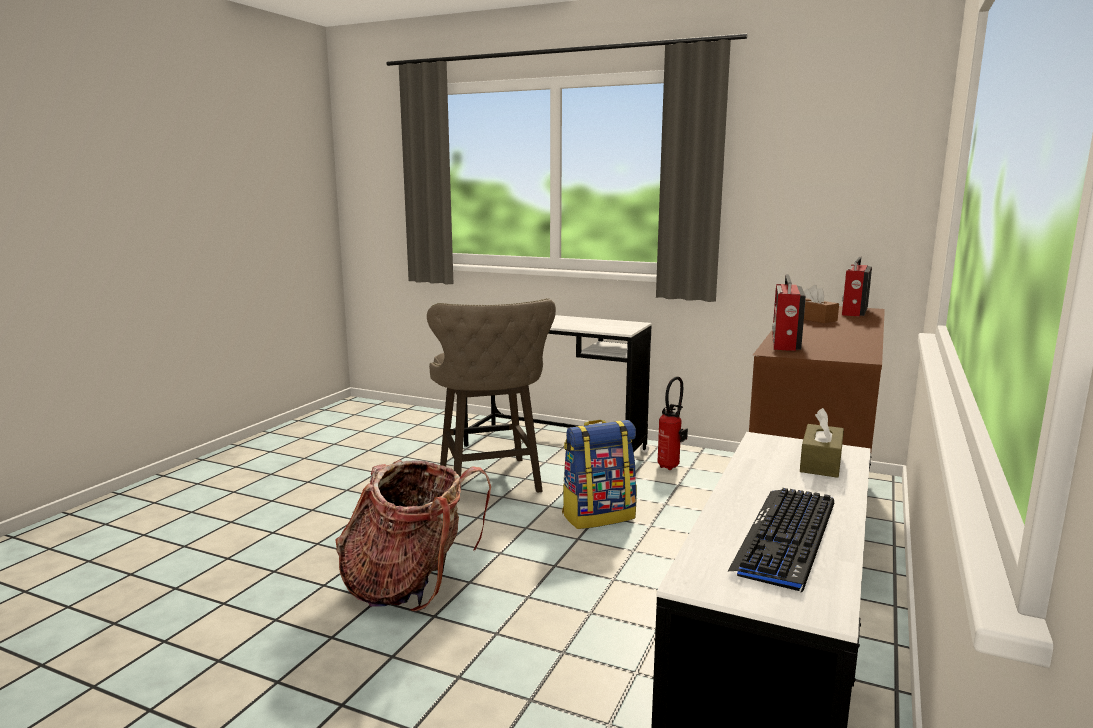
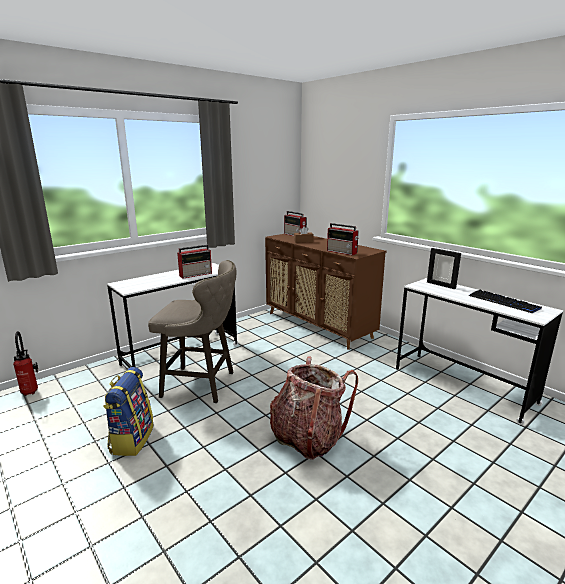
camera: 65 degrees left, 5 degrees up
(578, 326) = (196, 274): none -> radio
(598, 516) = (275, 365): backpack -> backpack (131, 439)
(671, 466) = (241, 333): fire extinguisher -> fire extinguisher (31, 391)
(821, 463) = (441, 285): brown tissue box -> picture frame

